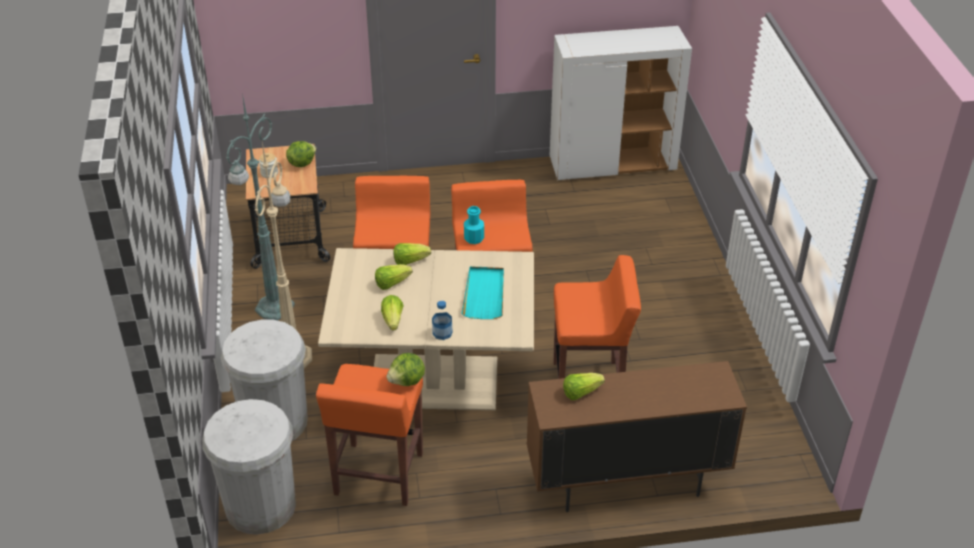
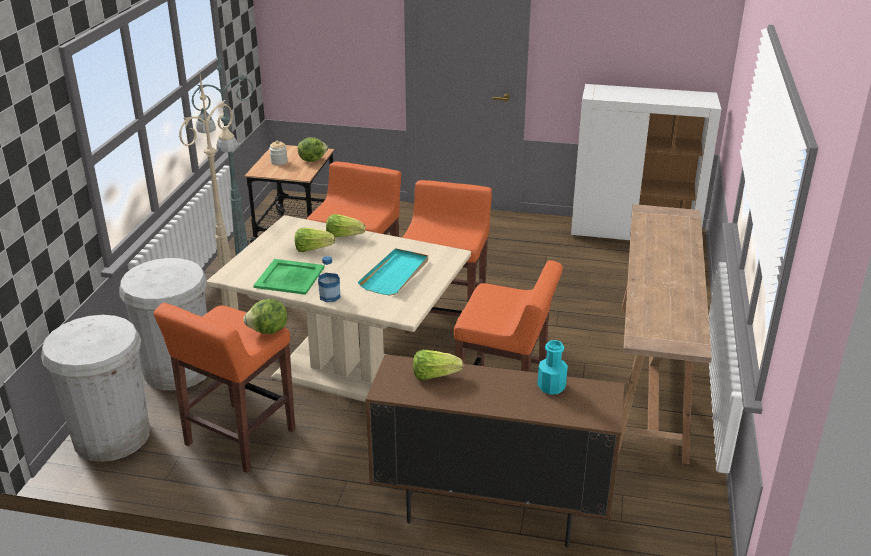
camera: 20 degrees right, 10 degrees down
(393, 320) = (290, 277): lettuce -> green tray
(474, 238) = (422, 233): turquoise bottle -> turquoise bottle (551, 387)
(693, 320) = (651, 376): none -> brown console table

